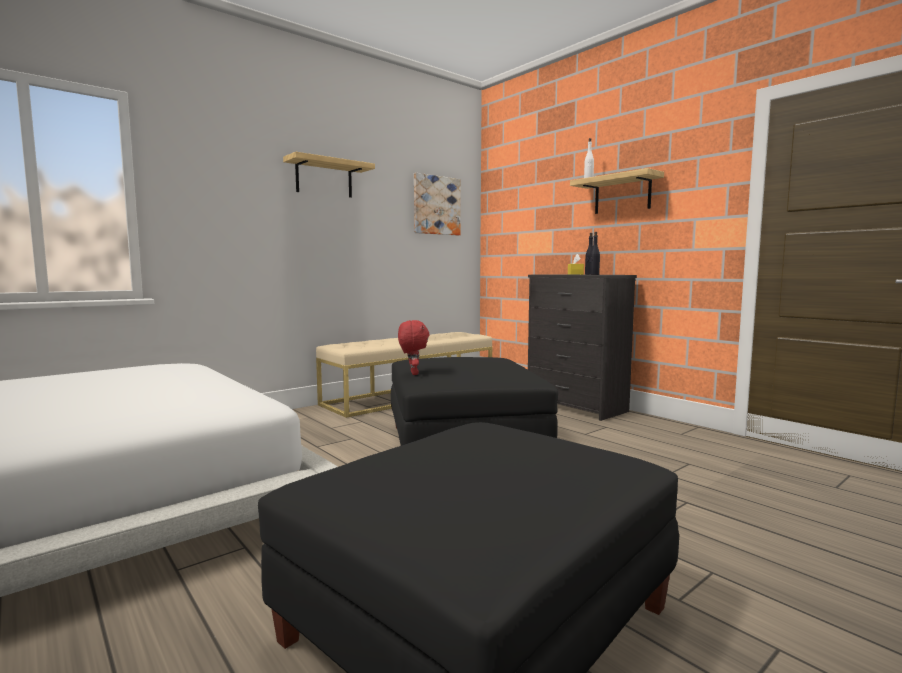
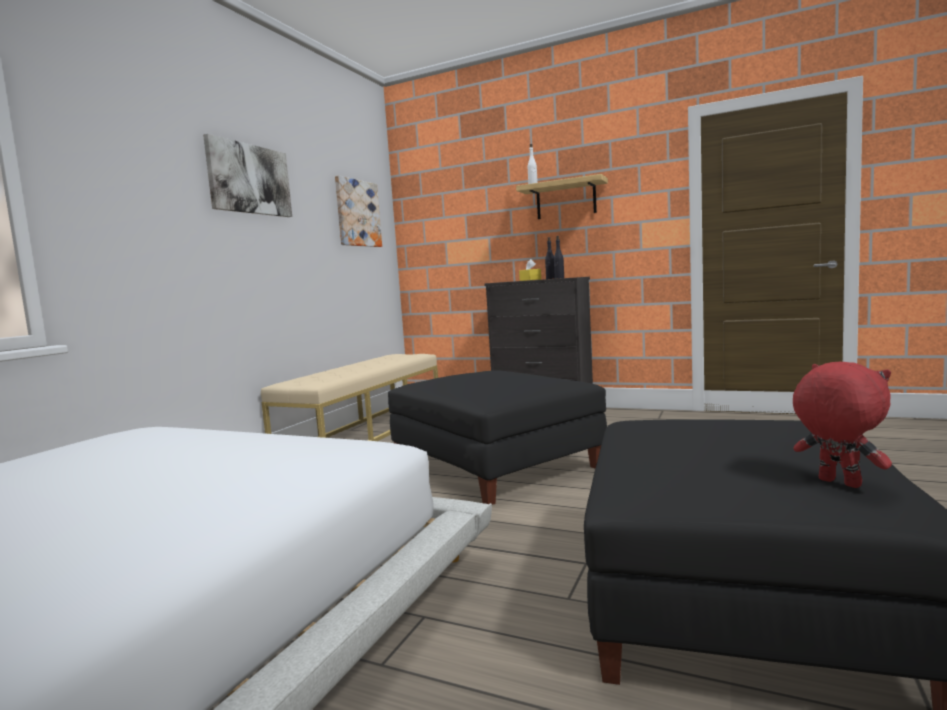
camera: 25 degrees left, 0 degrees up
(324, 178) = (249, 179): shelf -> picture
(413, 373) = (456, 394): red plush toy -> red plush toy (838, 483)

